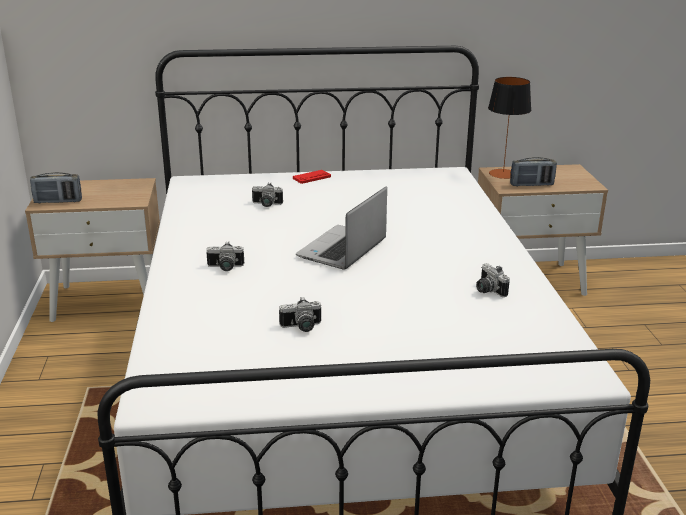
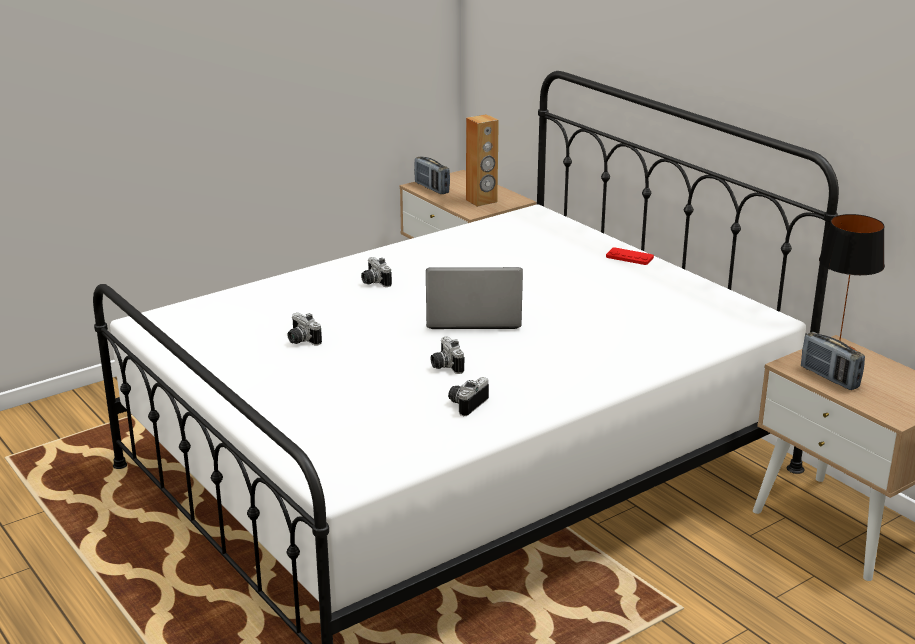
camera: 60 degrees right, 0 degrees up
(120, 193) = (481, 201): none -> brown speaker
(266, 205) = (528, 258): camera -> camera (444, 366)

